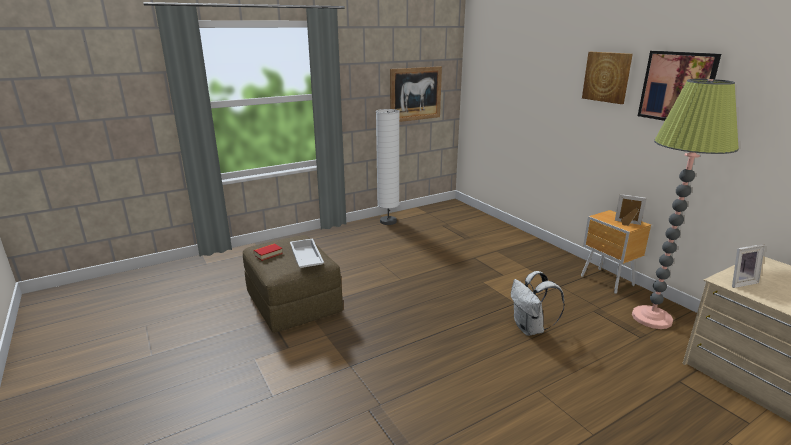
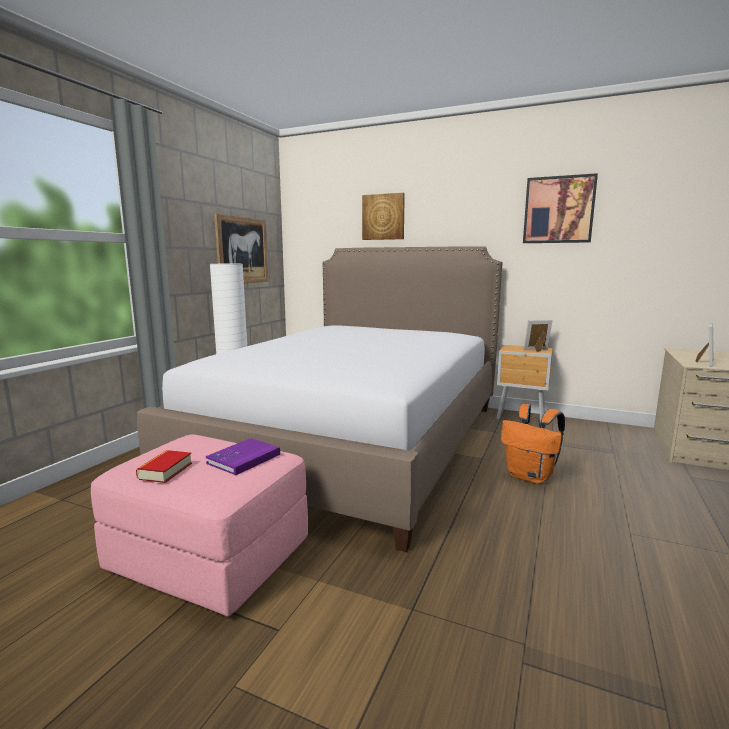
camera: 35 degrees left, 10 degrees down
(294, 304) = (211, 556): brown ottoman -> pink ottoman
(305, 258) = (244, 459): white tray -> purple book
(443, 260) = (354, 439): none -> bed
(530, 329) = (530, 477): white backpack -> orange backpack
(607, 77) = (480, 210): picture -> picture (383, 217)
(651, 318) = (594, 435): floor lamp -> none

